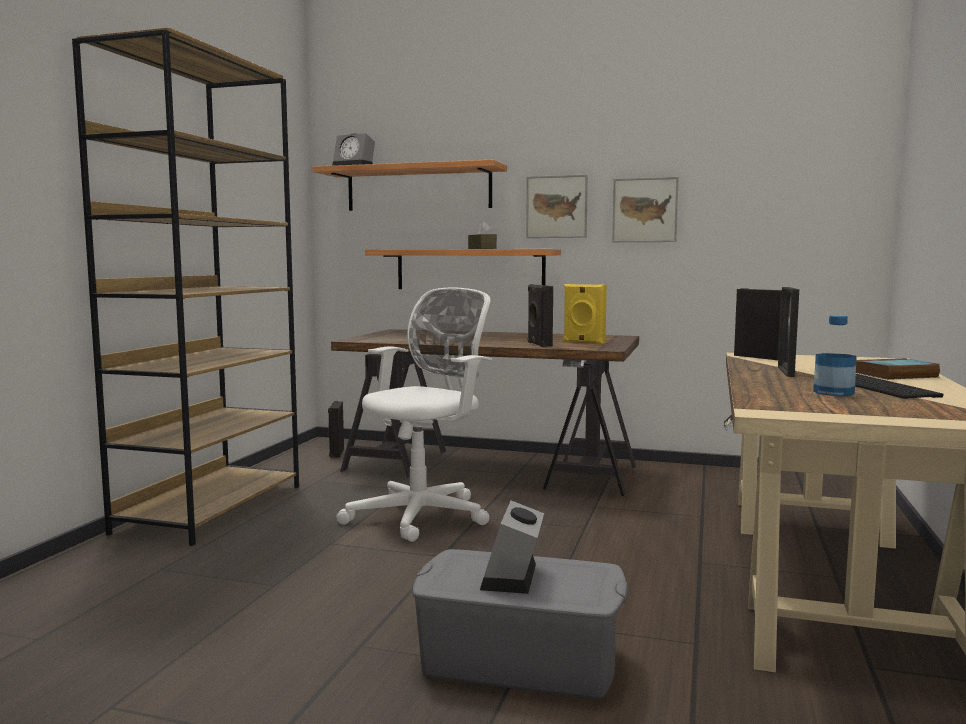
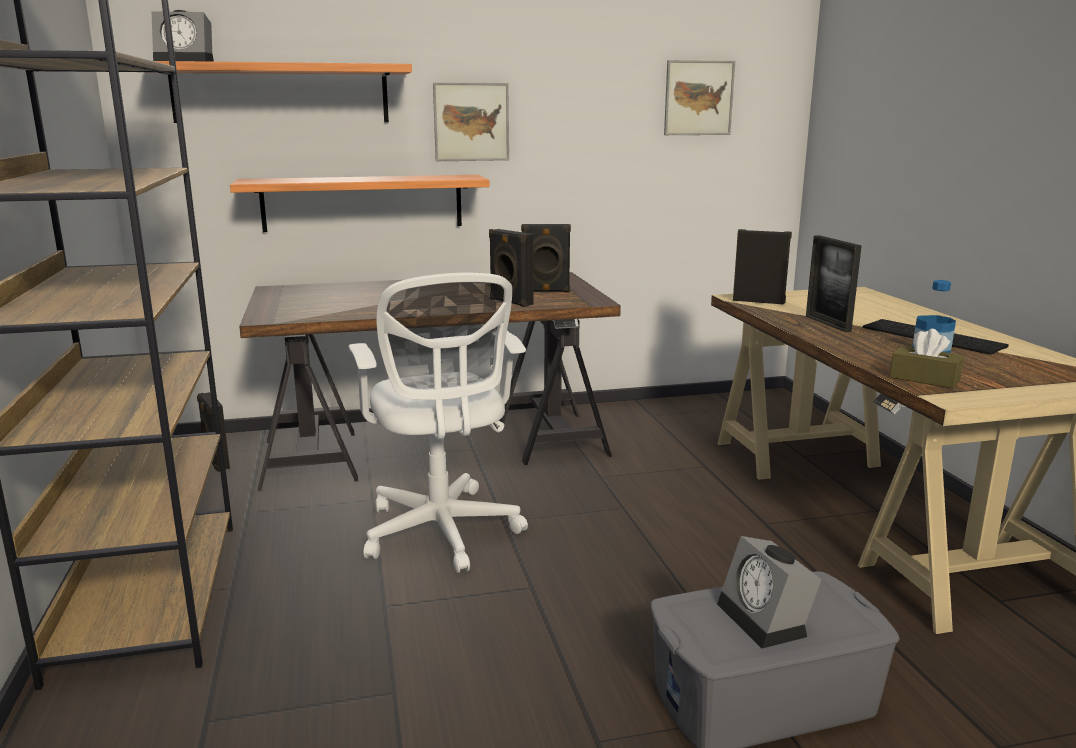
camera: 30 degrees left, 10 degrees up
(423, 515) = (442, 534): white office chair -> white office chair turned 150 degrees clockwise
(482, 248) = (389, 178): brown tissue box -> brown tissue box (924, 379)
(583, 342) = (545, 291): yellow speaker -> black speaker
(645, 210) = (573, 127): picture -> picture (698, 98)
(895, 375) = (911, 316): book -> none

